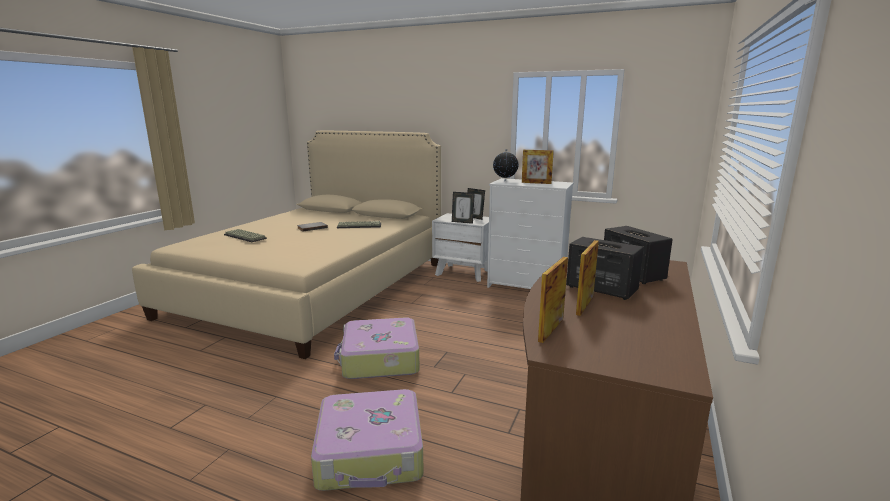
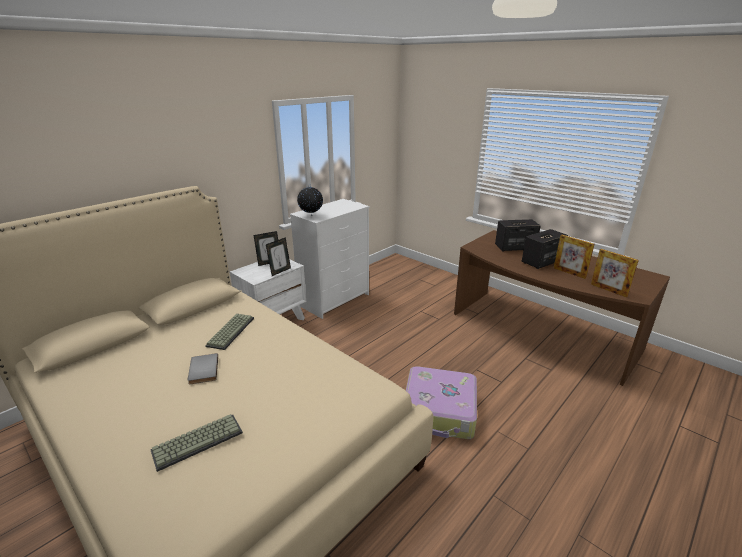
camera: 70 degrees left, 10 degrees up
(371, 452) = (576, 437): suitcase -> none
(536, 183) = (334, 208): picture frame -> none

